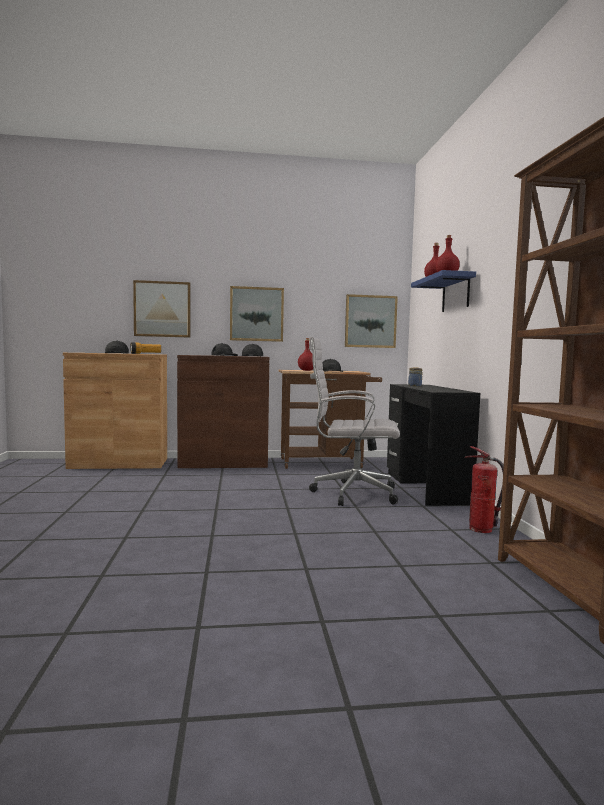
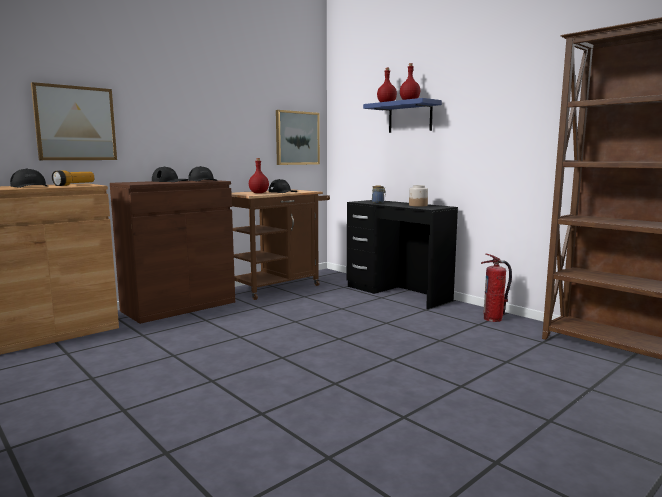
camera: 35 degrees left, 5 degrees up
(256, 314) = (190, 130): picture -> none
(350, 493) = (358, 312): white office chair -> none
(440, 389) = (418, 205): none -> jar

